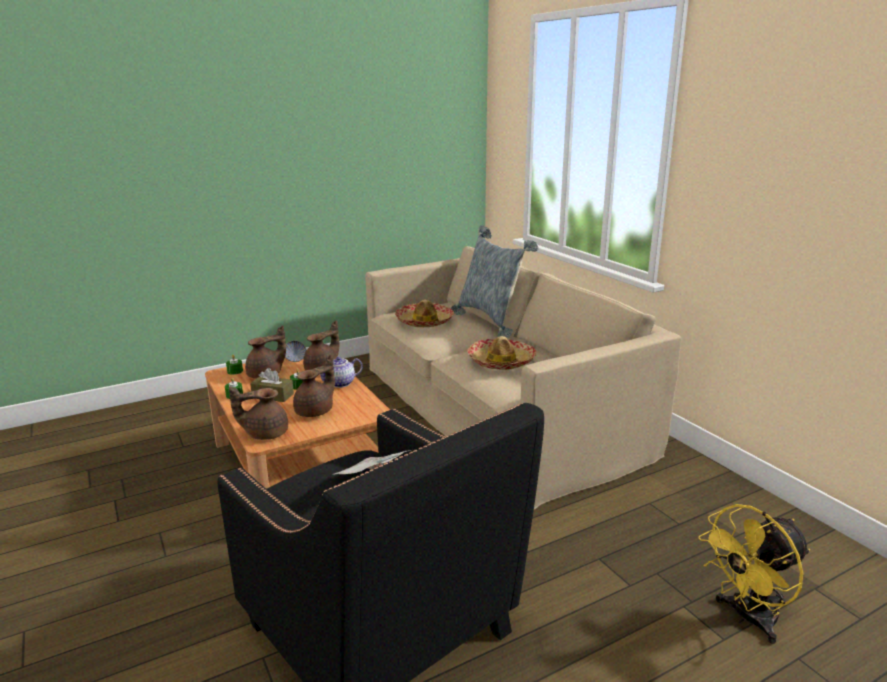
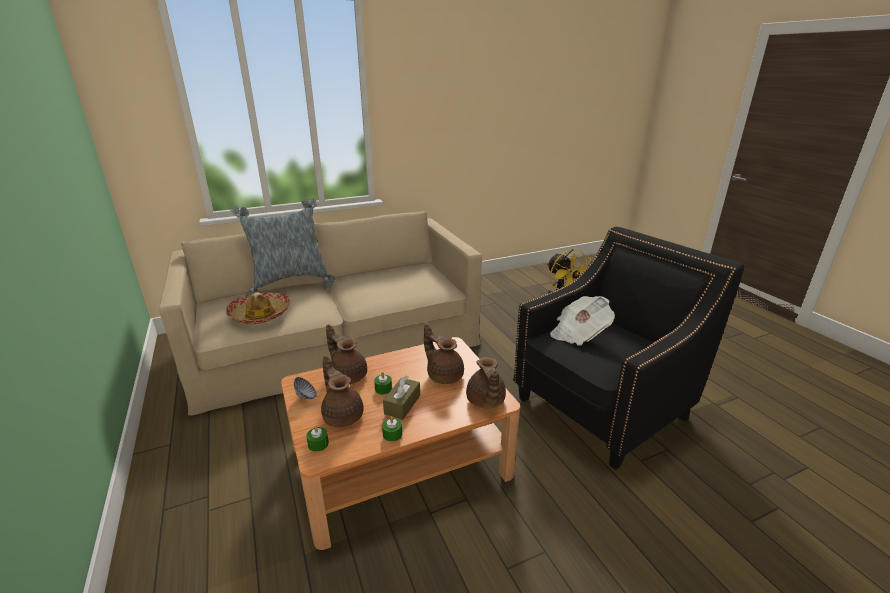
camera: 85 degrees left, 5 degrees up
(340, 384) = (387, 363): teapot -> none
(501, 362) = (380, 288): hat -> none

